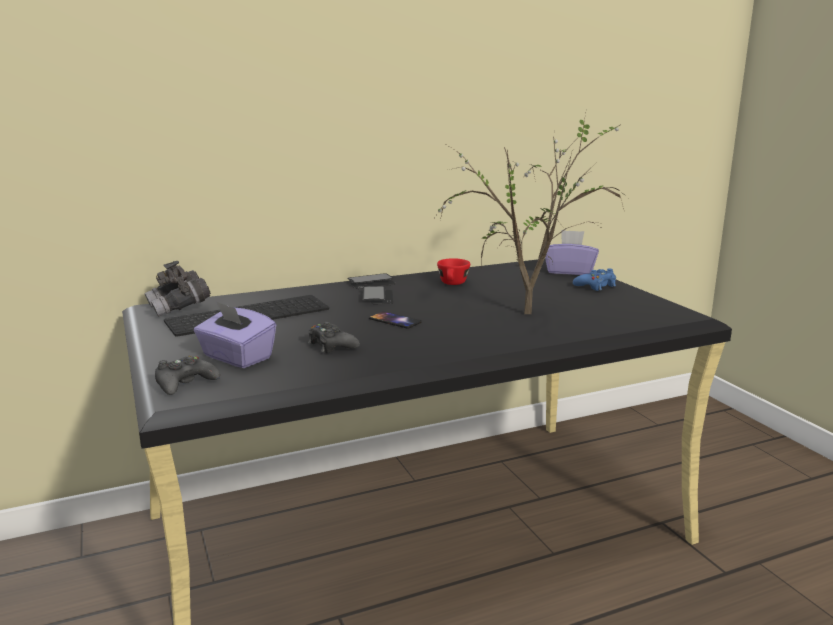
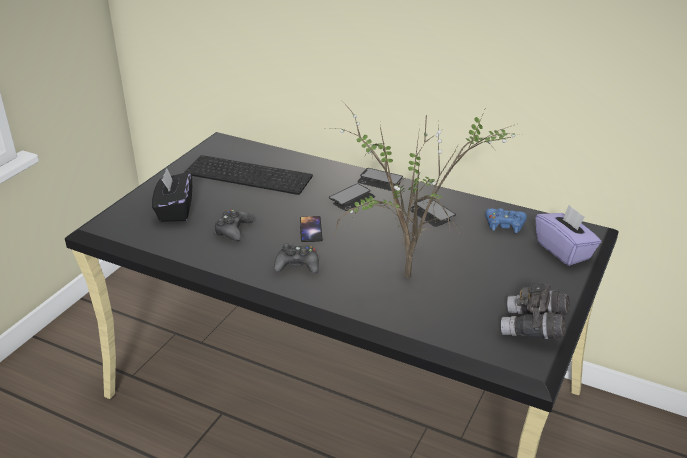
camera: 50 degrees right, 15 degrees up
(179, 308) = (231, 147): grey binoculars -> grey binoculars (533, 328)
(185, 383) = (121, 216): black game controller -> black game controller (297, 265)
(236, 357) = (175, 210): purple tissue box -> black tissue box
(453, 284) = (431, 213): red cup -> phone
(595, 286) = (539, 281): blue game controller -> blue game controller (504, 224)

